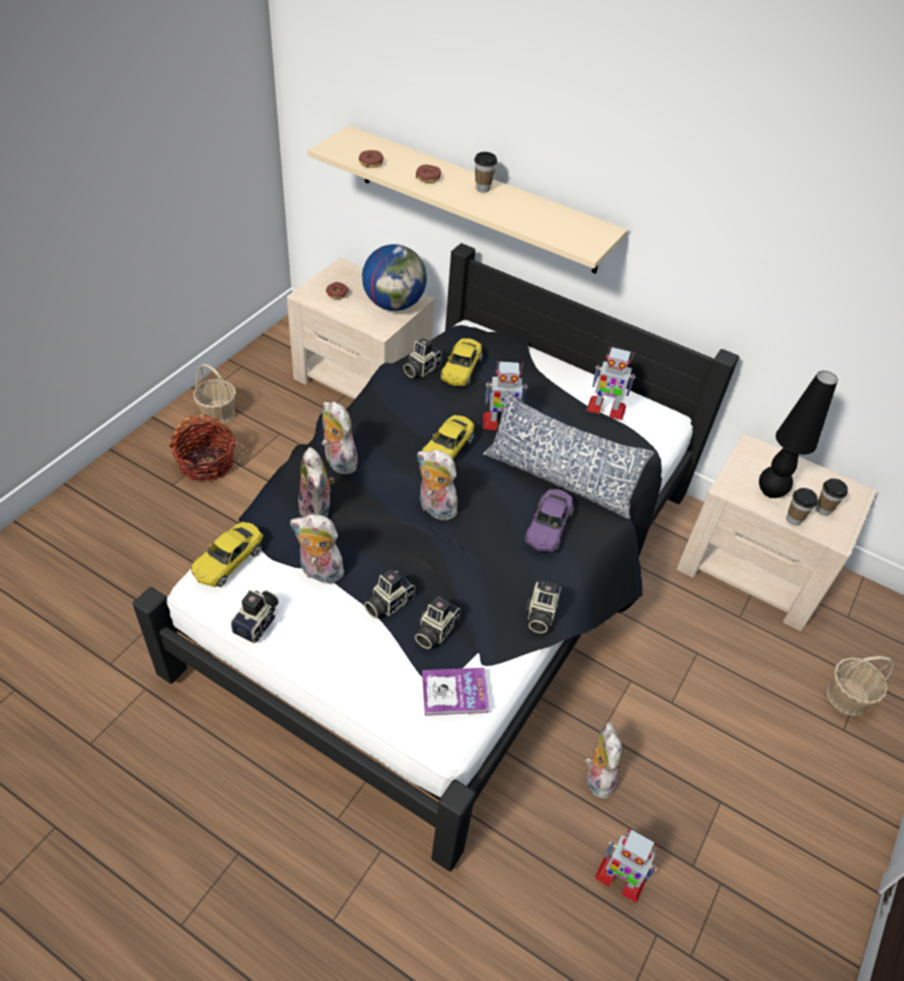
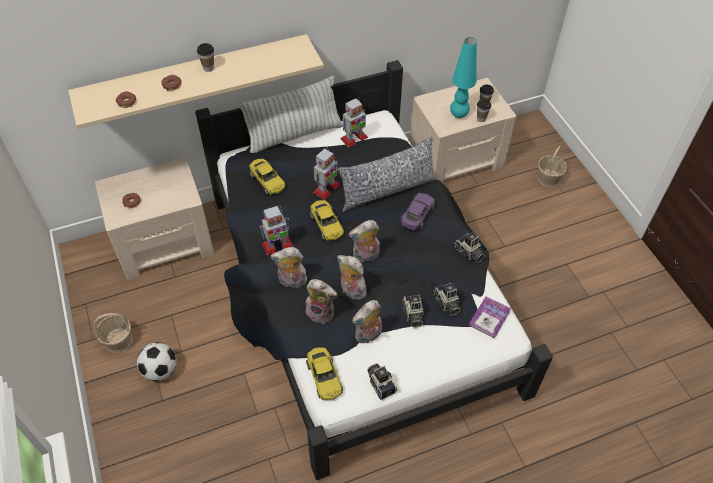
camera: 50 degrees left, 5 degrees up
(206, 463) = (160, 370): basket -> football
(394, 304) = (171, 179): globe -> none
(420, 369) = (250, 199): camera -> none
(548, 526) = (417, 215): purple toy car -> purple toy car turned 120 degrees counterclockwise
(553, 359) = (294, 135): none -> pillow
(596, 776) = (522, 303): plush toy -> plush toy (351, 291)
(619, 878) = (577, 329): toy robot -> toy robot (277, 245)
(770, 492) = (458, 115): black table lamp -> turquoise table lamp

